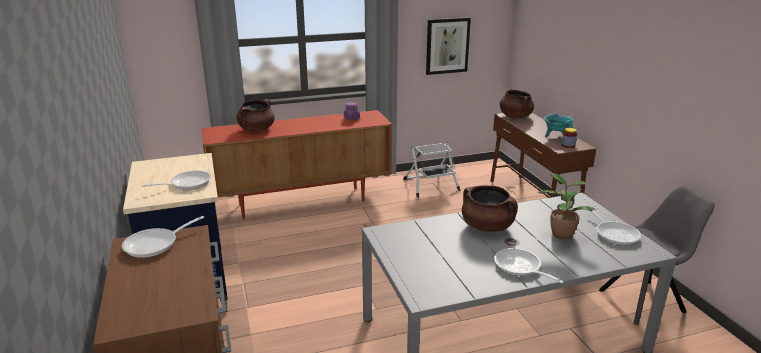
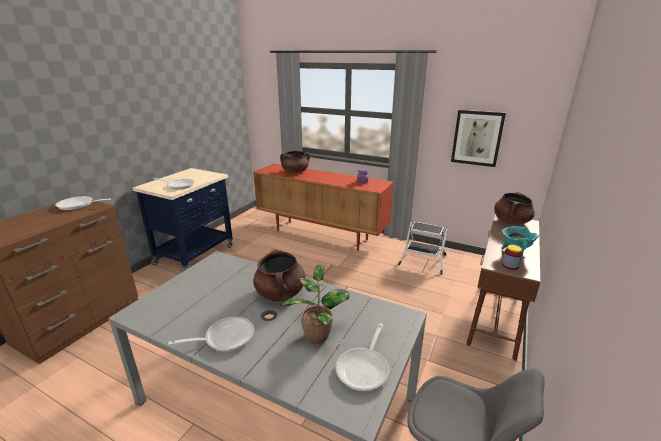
camera: 45 degrees right, 0 degrees up
(520, 267) = (225, 338): frying pan -> frying pan turned 60 degrees clockwise

